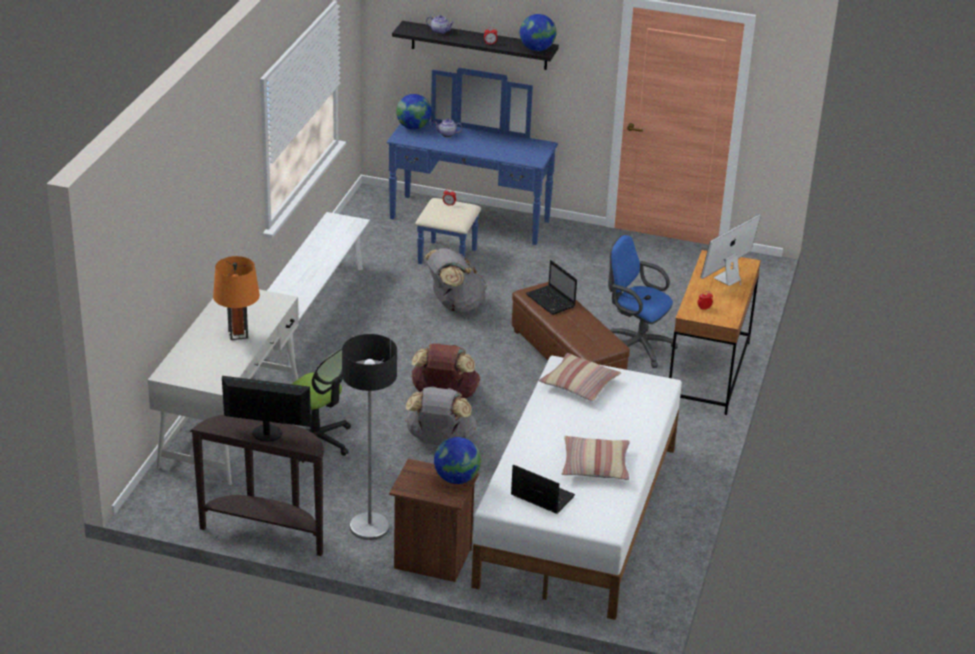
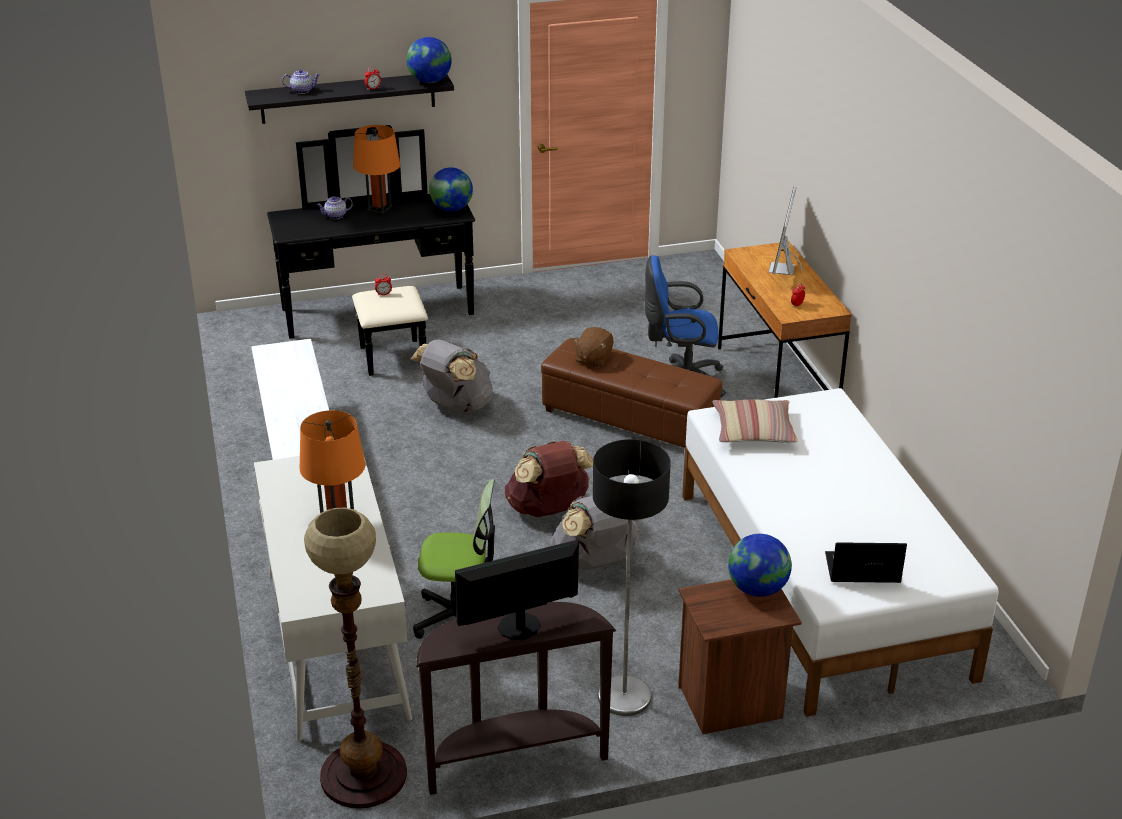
camera: 30 degrees left, 0 degrees up
(174, 503) = (364, 775): none -> floor lamp
(413, 127) = (289, 219): globe -> globe (451, 209)
(465, 228) = (382, 321): blue dresser -> black dresser
(484, 138) = (380, 208): none -> orange table lamp
(551, 301) = (593, 359): laptop -> brown plush toy
(595, 465) = (872, 511): pillow -> none

